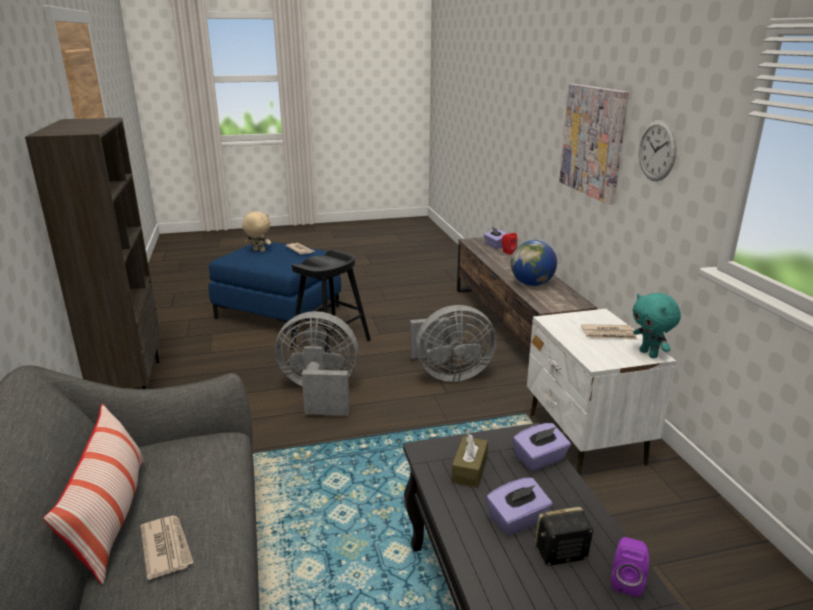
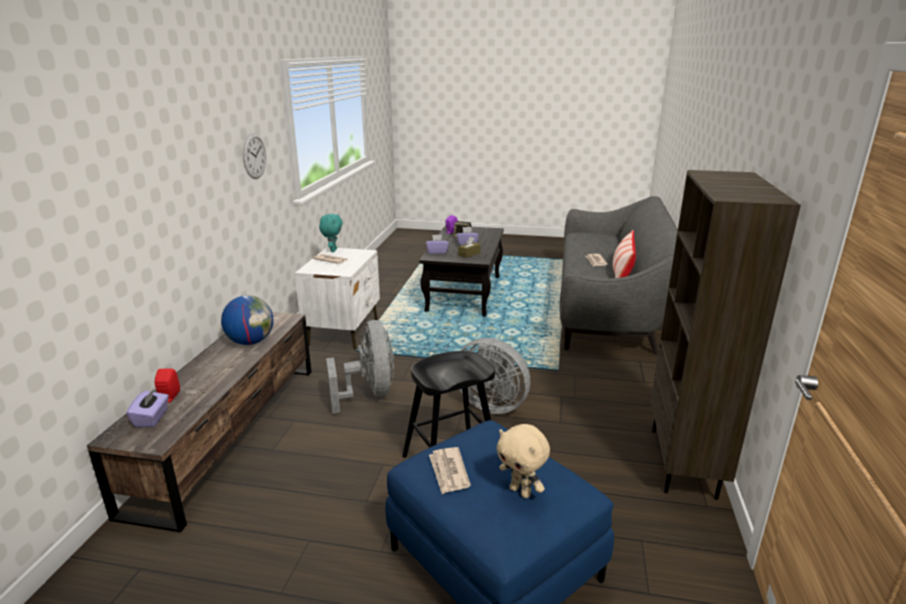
camera: 155 degrees left, 0 degrees up
(449, 374) = (369, 393): grey fan -> grey fan turned 60 degrees clockwise
(593, 141) = (202, 182): picture -> none

